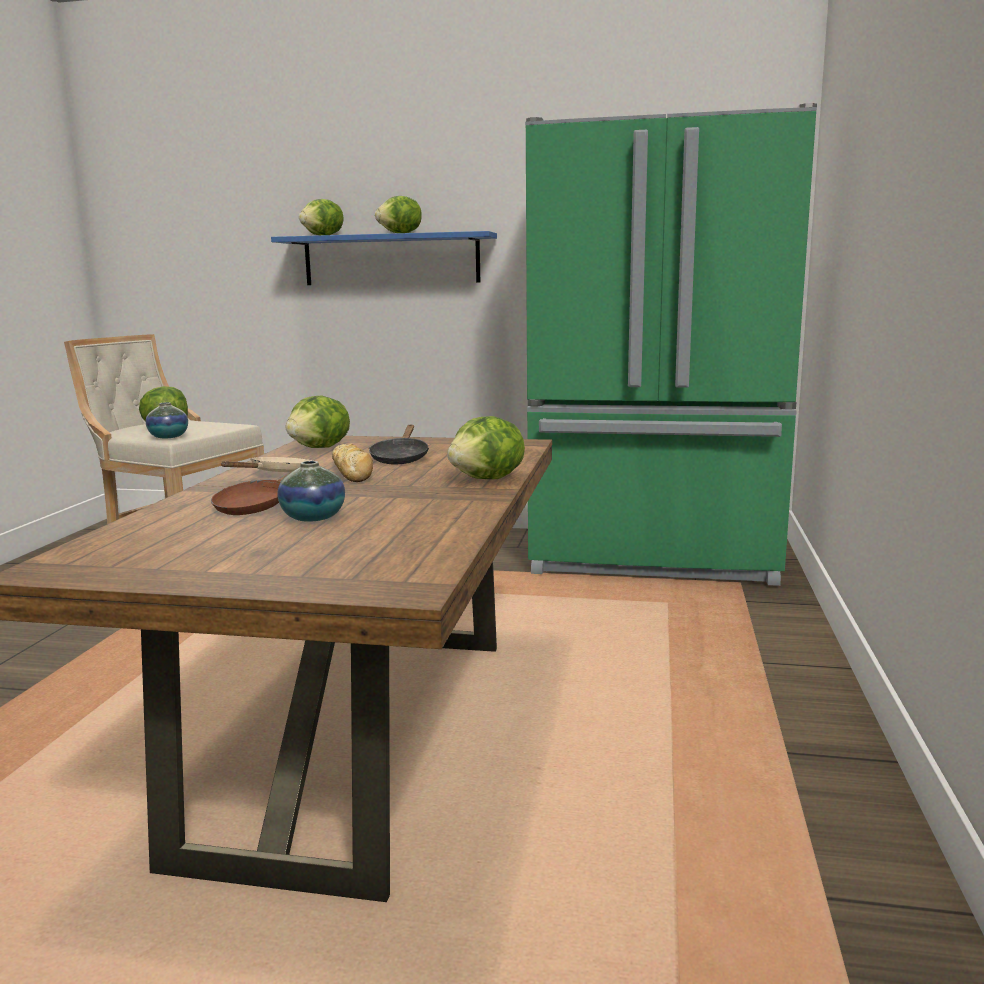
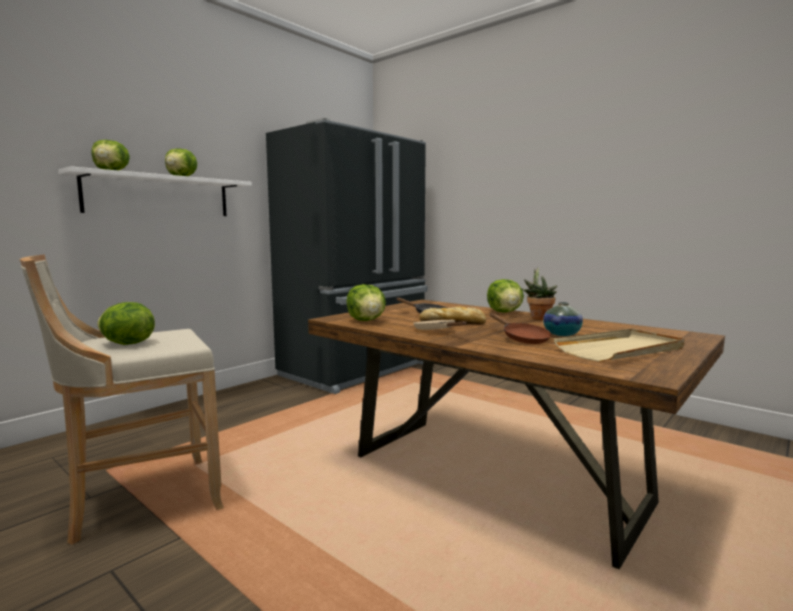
camera: 60 degrees left, 5 degrees down
(168, 437) = (177, 346): vase -> none
(215, 550) = (621, 349): none -> beige tray
(391, 260) = (159, 196): blue shelf -> white shelf
(456, 497) = (538, 318): none -> potted plant
(654, 558) = (356, 370): green fridge -> black fridge

